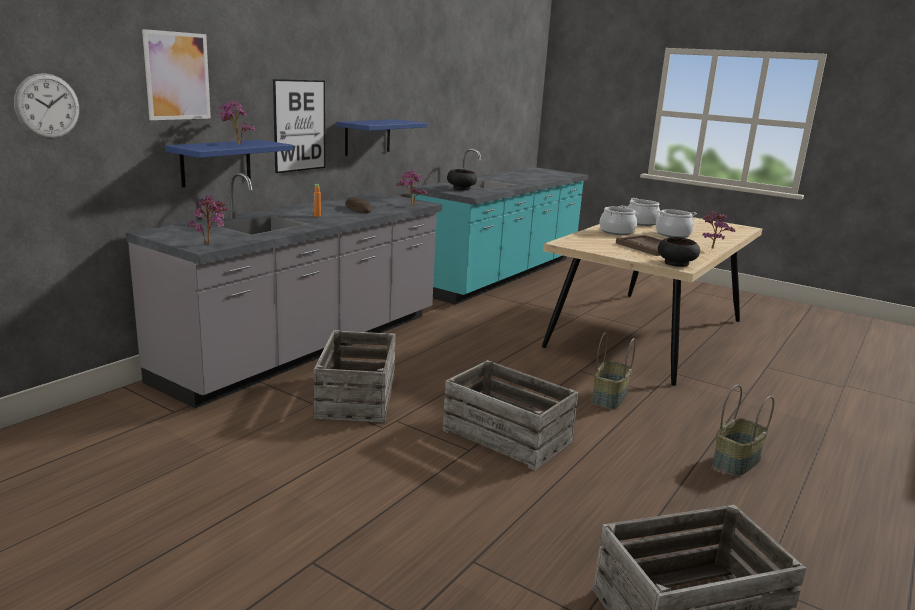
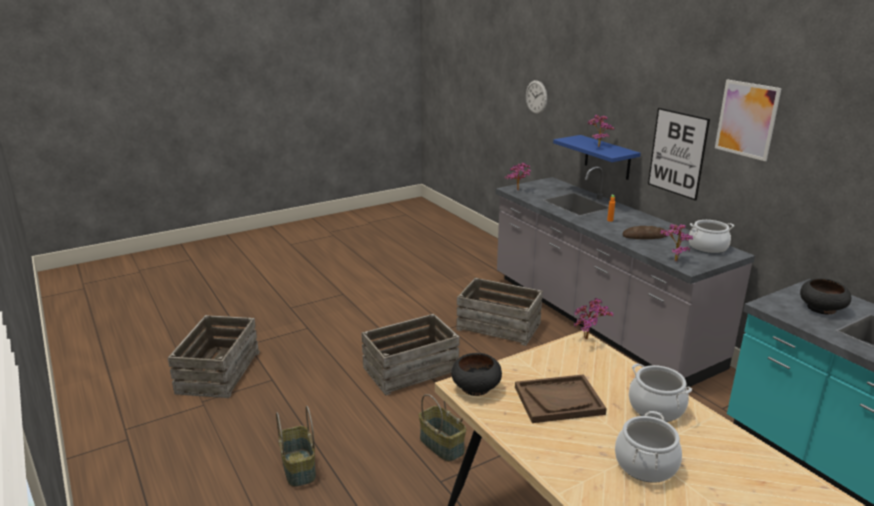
camera: 115 degrees right, 5 degrees up
(177, 76) = (594, 92): picture -> picture (746, 119)
(367, 137) = (759, 192): blue shelf -> none
(641, 223) = (742, 468): cooking pot -> cooking pot (707, 248)
(711, 248) = (551, 465): potted plant -> potted plant (589, 339)

